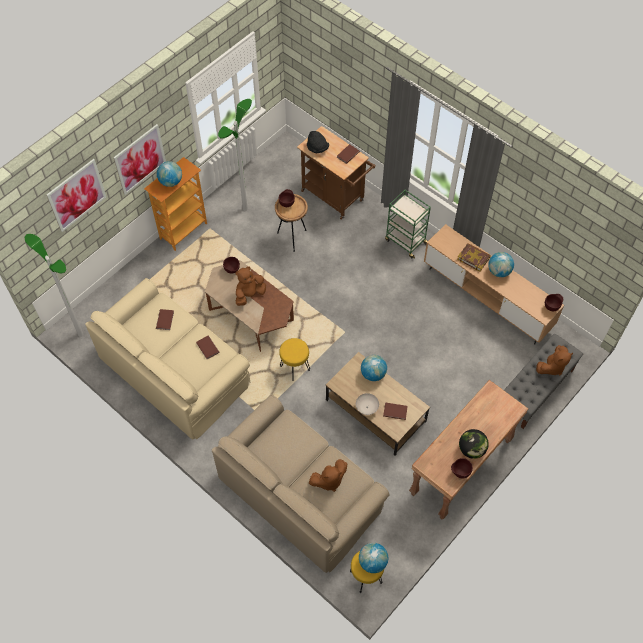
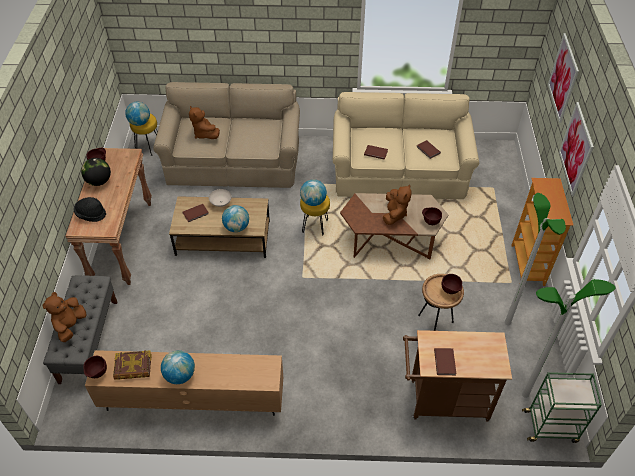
camera: 140 degrees right, 10 degrees down
(80, 334) = (490, 151): floor lamp -> floor lamp (525, 394)
(171, 182) = (549, 197): globe -> globe (313, 202)
(317, 148) = (483, 346): black hat -> black hat (91, 214)
(328, 480) = (204, 134): brown plush toy -> brown plush toy turned 60 degrees counterclockwise
(405, 241) = (326, 403): green cart -> green cart (551, 426)
(473, 258) = (218, 371): book -> book (133, 367)

